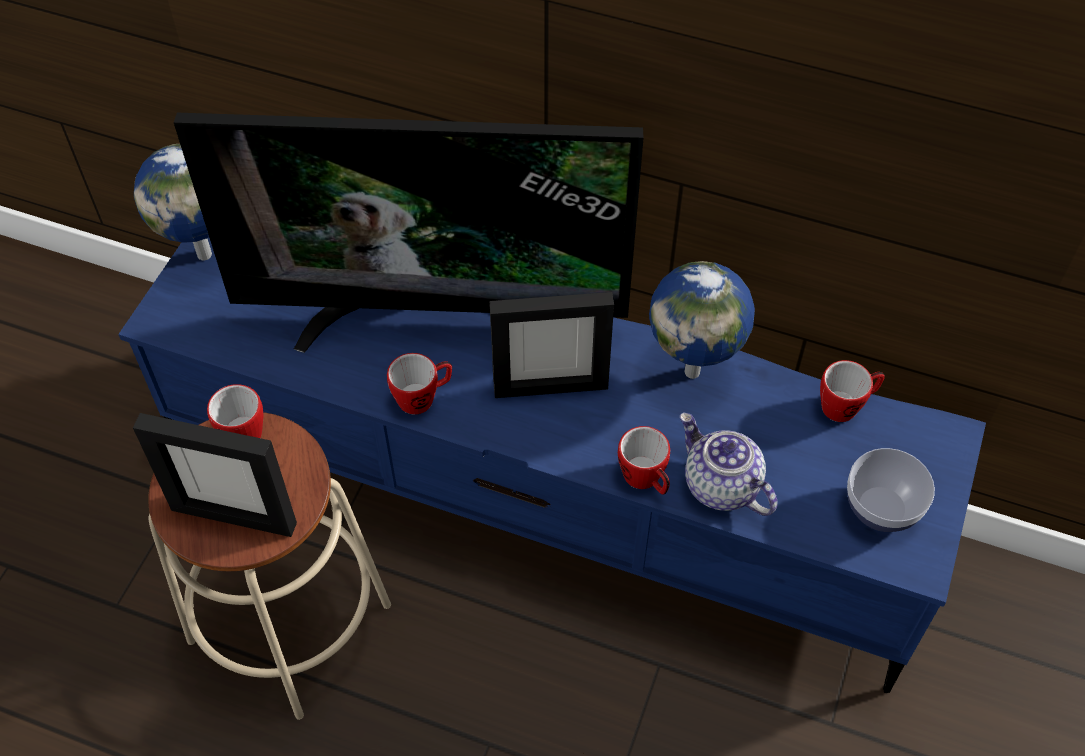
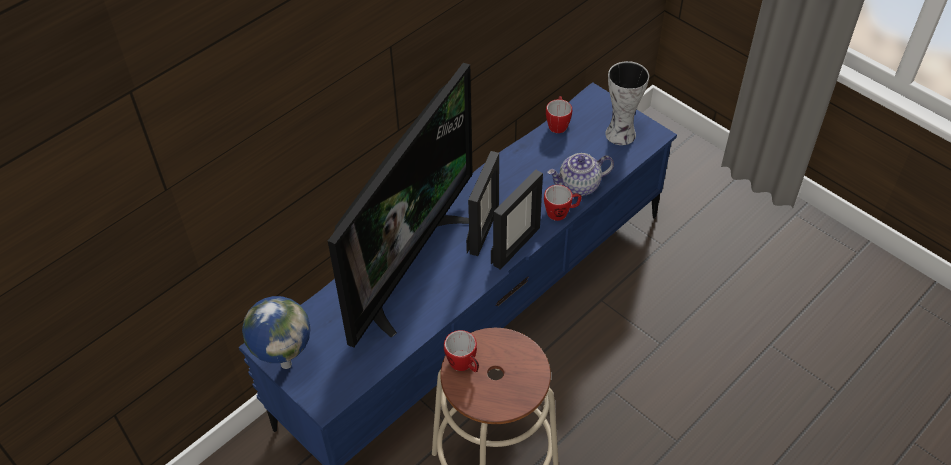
camera: 65 degrees left, 5 degrees down
(235, 514) = (513, 379): picture frame -> picture frame (515, 245)
(423, 397) = (459, 287): mug -> none
(694, 370) = (506, 170): globe -> none
(881, 509) = (620, 135): bowl -> vase

